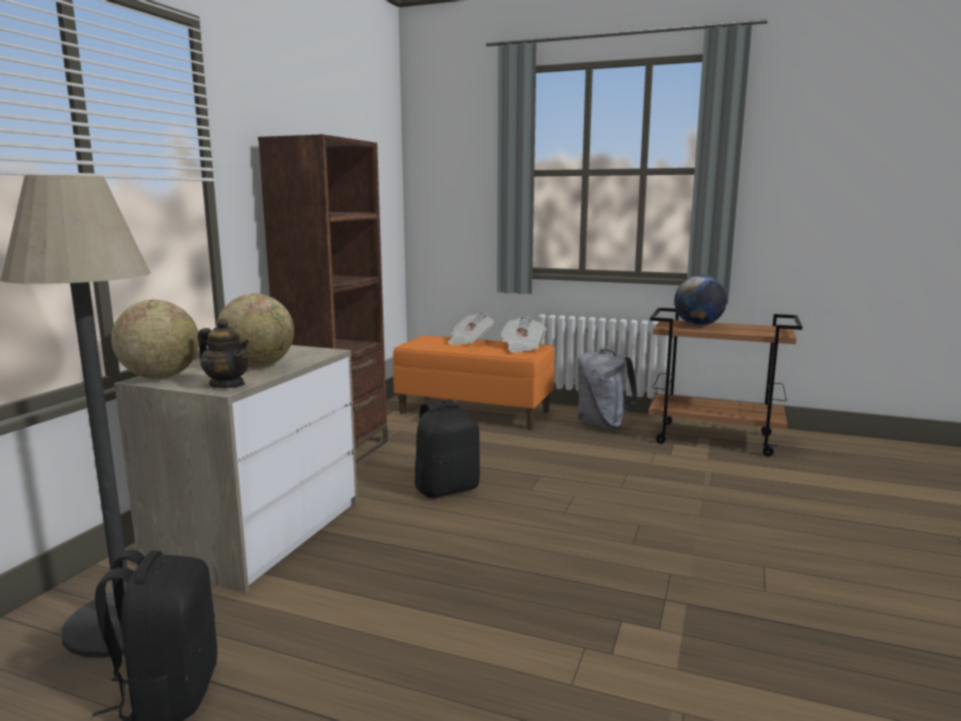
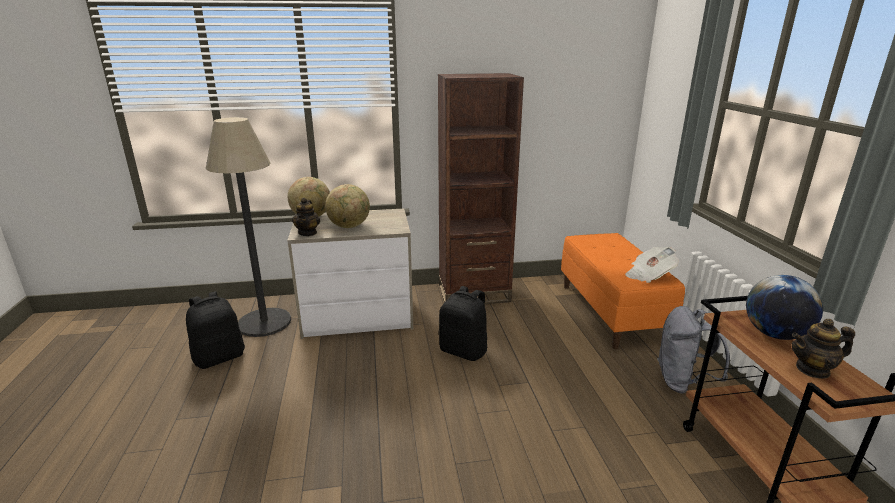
camera: 60 degrees right, 10 degrees up
(469, 341) = (629, 252): newspaper -> none
(746, 329) = (813, 369): none -> teapot

